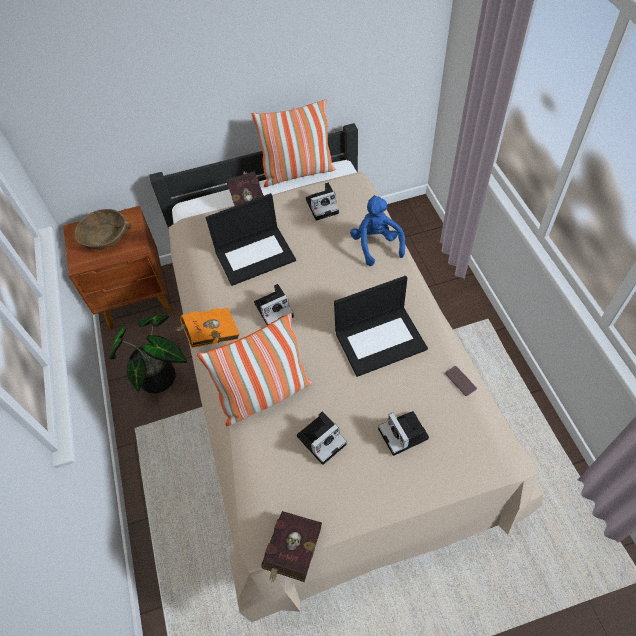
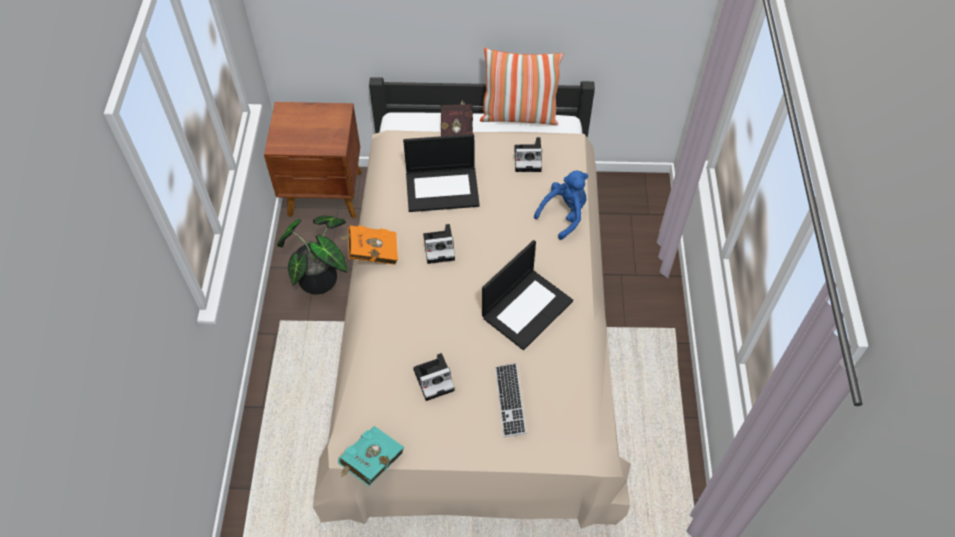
camera: 15 degrees right, 0 degrees up
(105, 235) = (310, 124): brown bowl -> none
(264, 395) = (399, 323): pillow -> none
(292, 552) = (370, 463): red book -> turquoise book
(376, 244) = (564, 214): blue plush toy -> blue plush toy turned 45 degrees clockwise
(381, 340) = (527, 308): laptop -> laptop turned 45 degrees counterclockwise
(404, 435) = (510, 400): camera -> keyboard
(460, 381) = (585, 370): phone -> none

